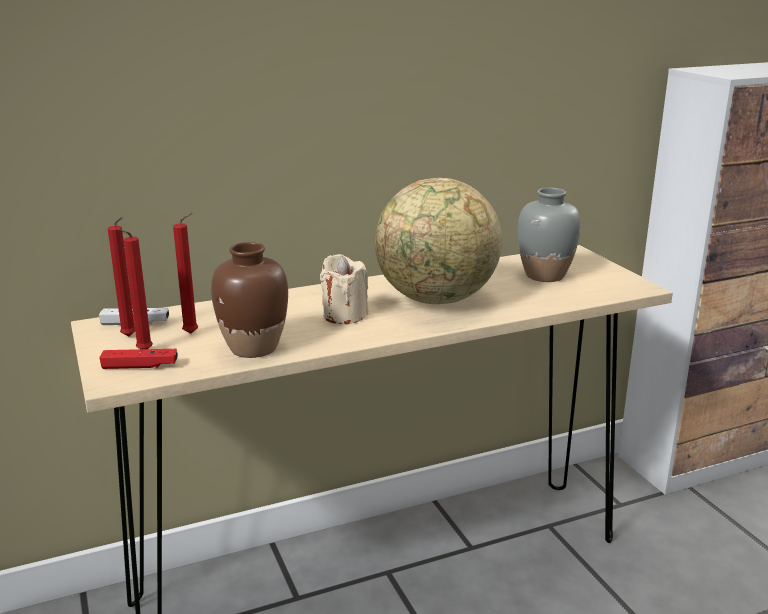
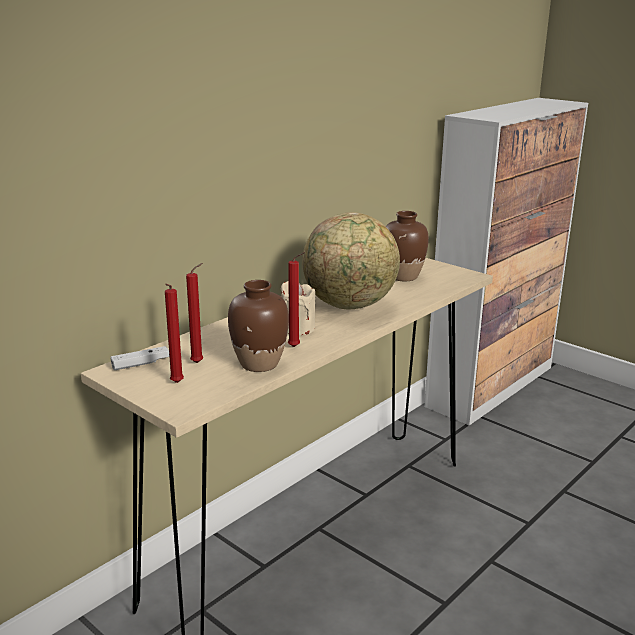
camera: 25 degrees left, 0 degrees up
(130, 337) = (151, 375): red candle -> red candle (296, 347)
(140, 366) = (188, 394): red game controller -> none
(545, 275) = (403, 276): grey vase -> brown vase

